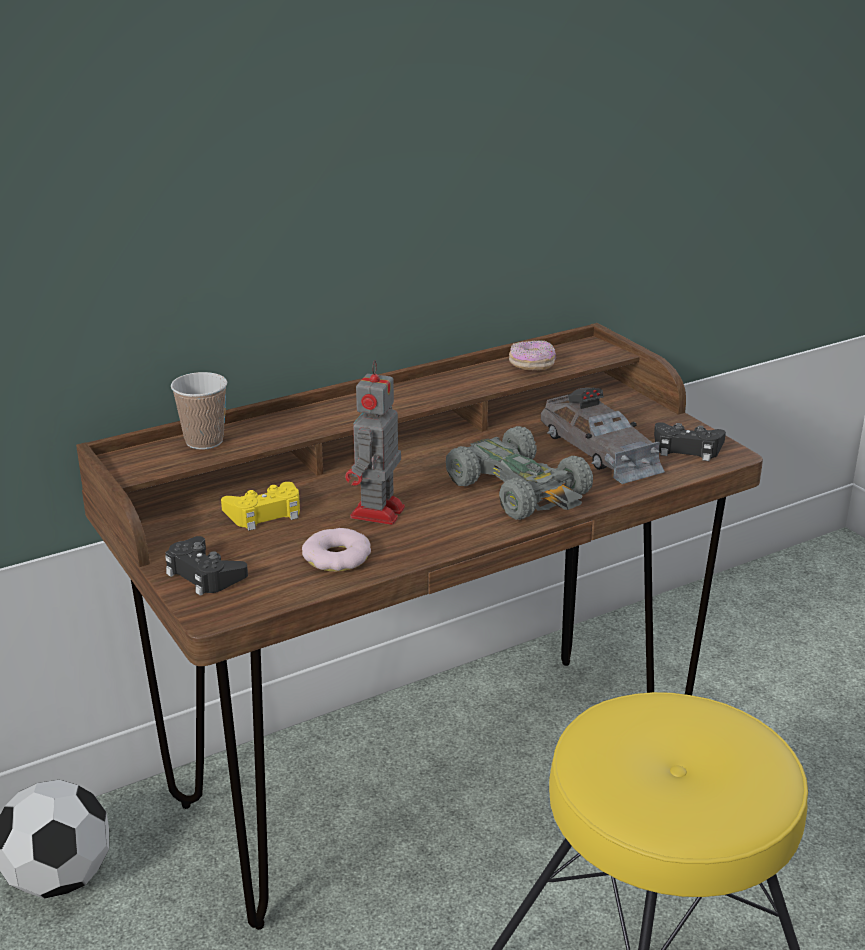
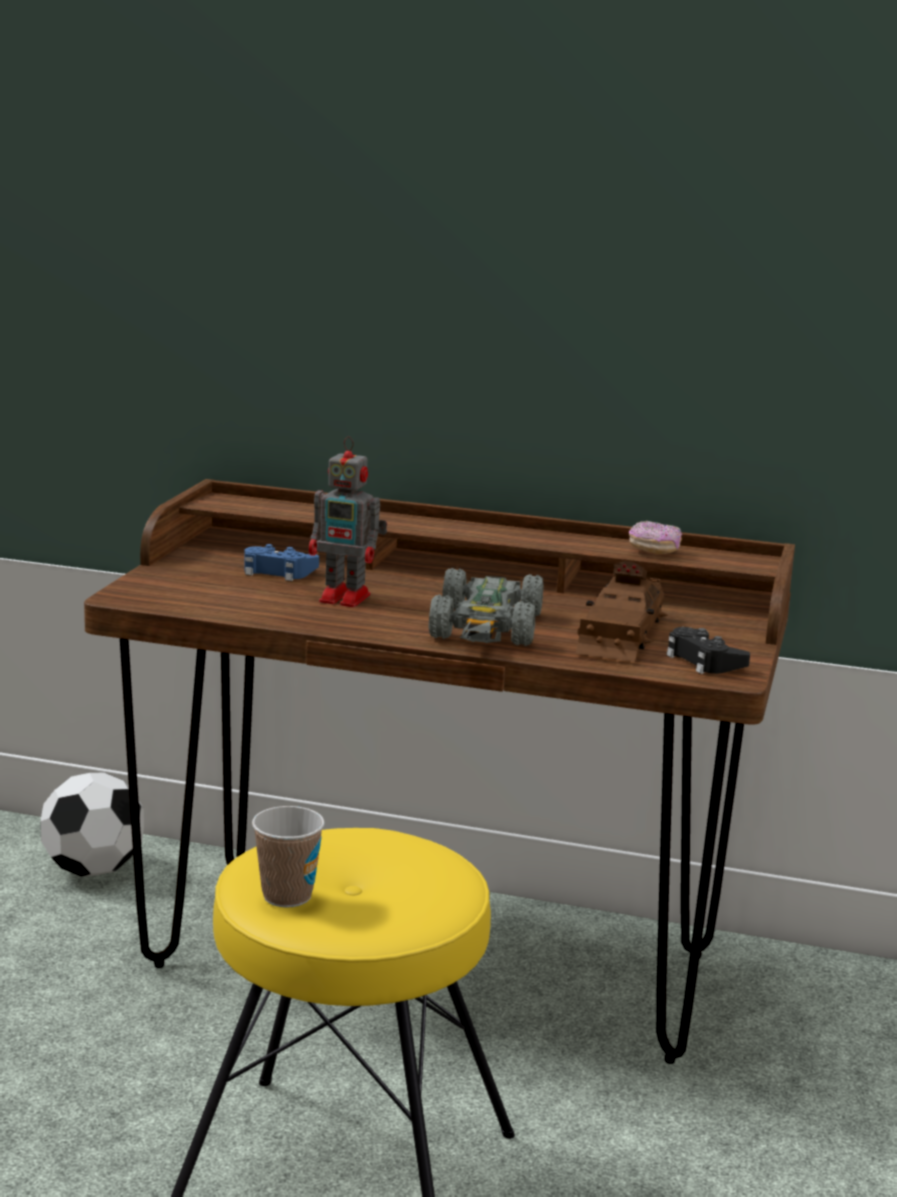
camera: 45 degrees right, 10 degrees down
(204, 441) = (291, 506): cup -> cup (287, 896)
(204, 574) = (164, 581): black game controller -> none
(265, 513) = (277, 571): yellow game controller -> blue game controller
(337, 557) = (261, 606): donut -> none
(376, 513) = (347, 598): toy robot -> toy robot turned 135 degrees counterclockwise
(600, 451) = (620, 634): grey toy car -> brown toy car

